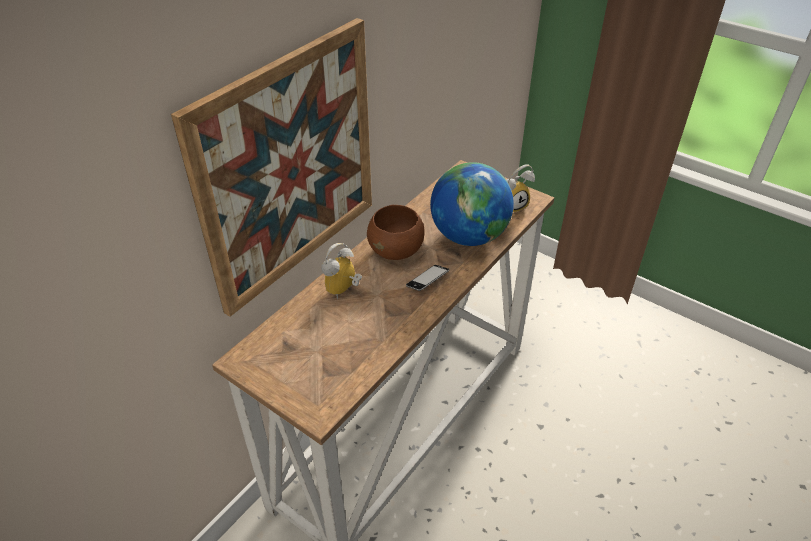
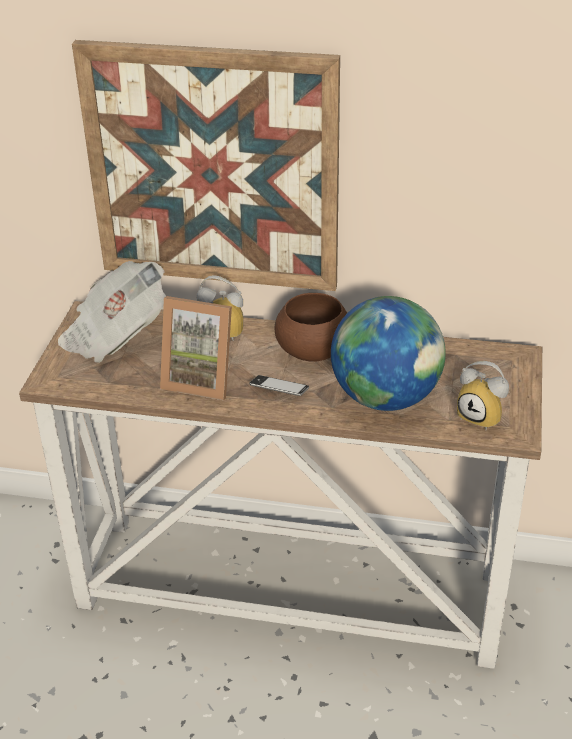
camera: 65 degrees right, 5 degrees down
(288, 351) = (115, 335): none -> newspaper
(386, 317) = (201, 379): none -> picture frame

